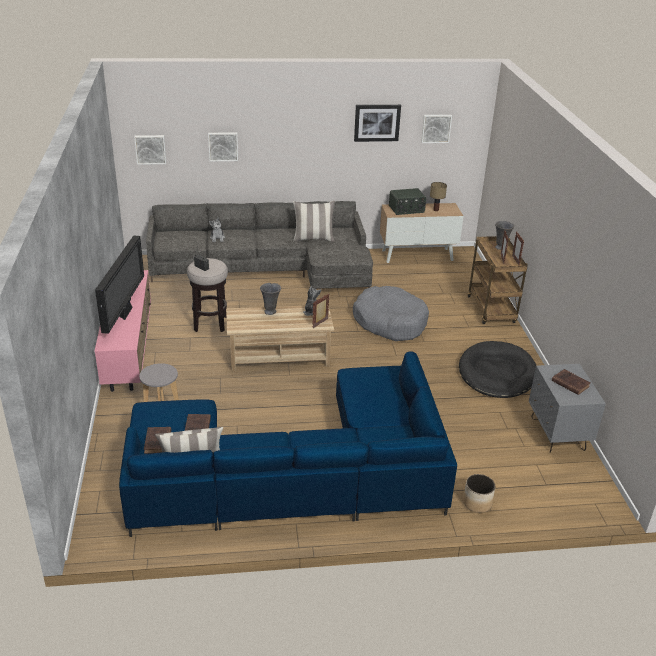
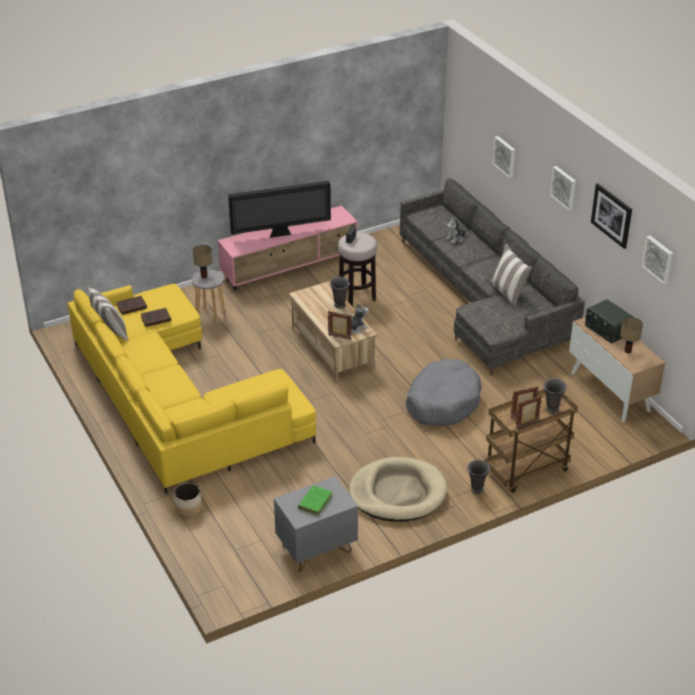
camera: 70 degrees right, 5 degrees up
(150, 149) = (463, 125): picture -> picture (564, 187)
(153, 375) = (204, 276): none -> table lamp
(297, 473) = (177, 401): blue sofa -> yellow sofa
(497, 373) = (397, 493): black dog bed -> beige dog bed
(506, 336) = (476, 490): none -> grey vase
(569, 383) = (315, 501): brown book -> green book

